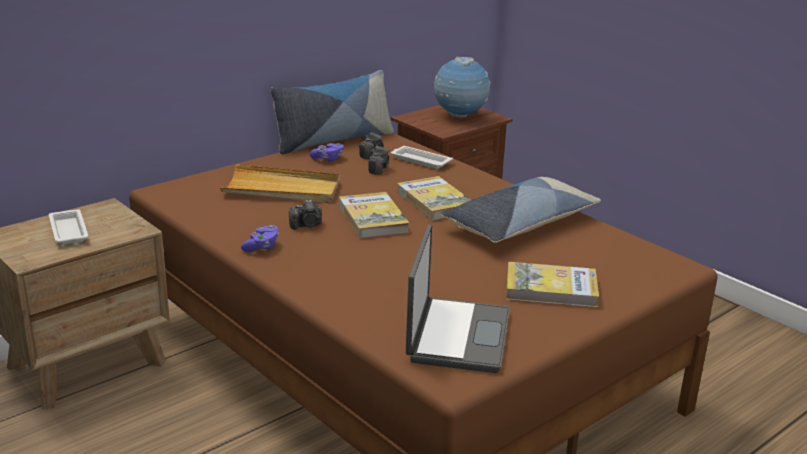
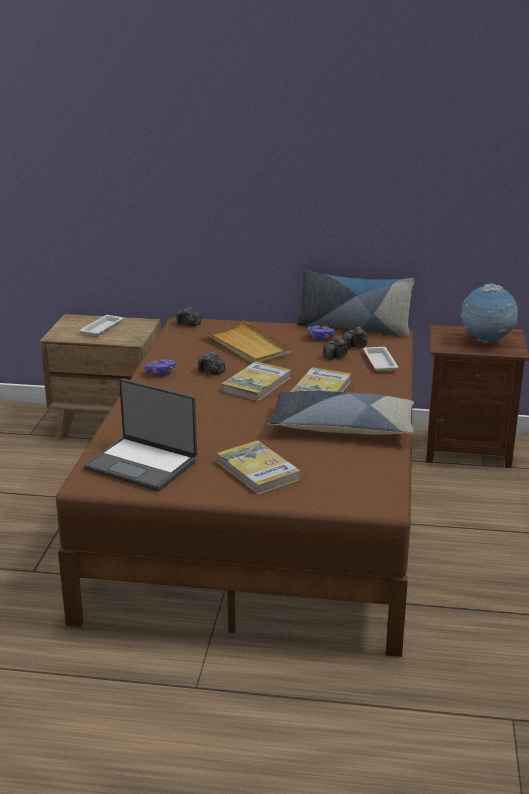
camera: 50 degrees right, 0 degrees up
(172, 190) = (188, 324): none -> camera
(456, 336) = (142, 464): laptop -> laptop turned 60 degrees clockwise

